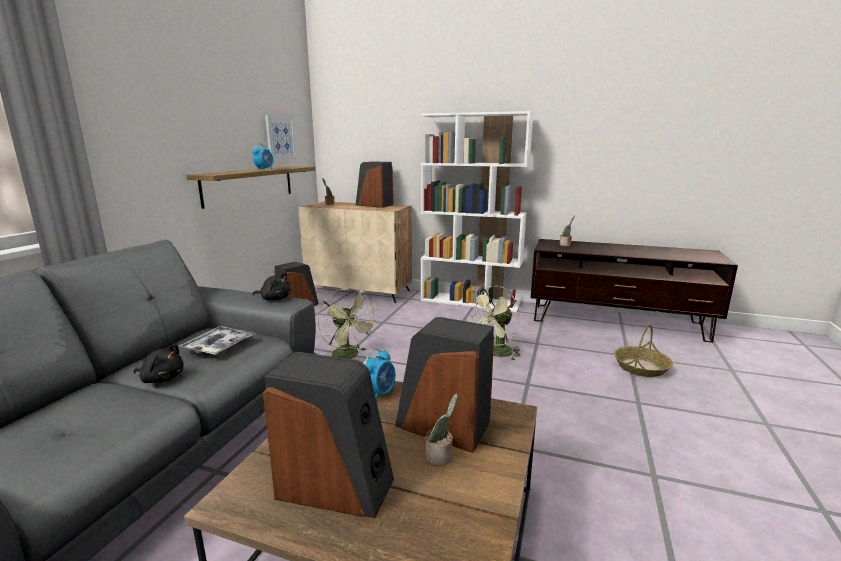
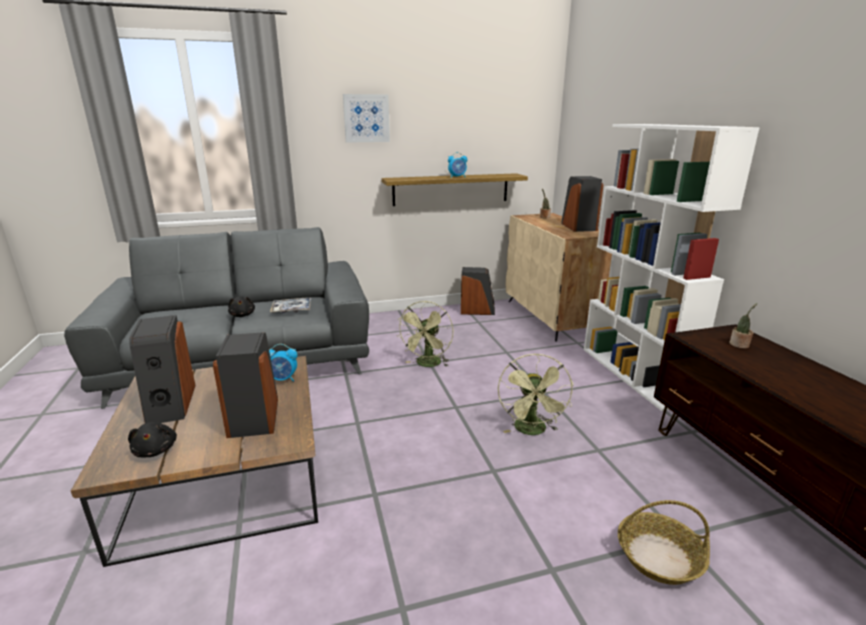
camera: 55 degrees right, 5 degrees up
(275, 299) = (348, 290): black plush toy -> black plush toy (156, 450)
(280, 138) = (501, 145): picture -> picture (366, 118)
(440, 457) = (215, 427): potted plant -> none
(495, 353) = (532, 431): green fan -> green fan turned 105 degrees counterclockwise

